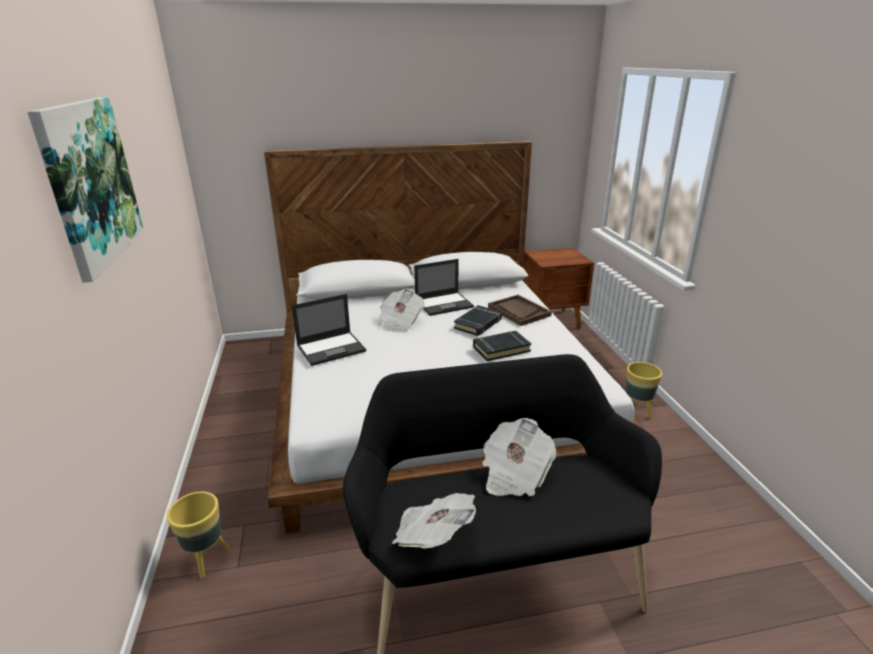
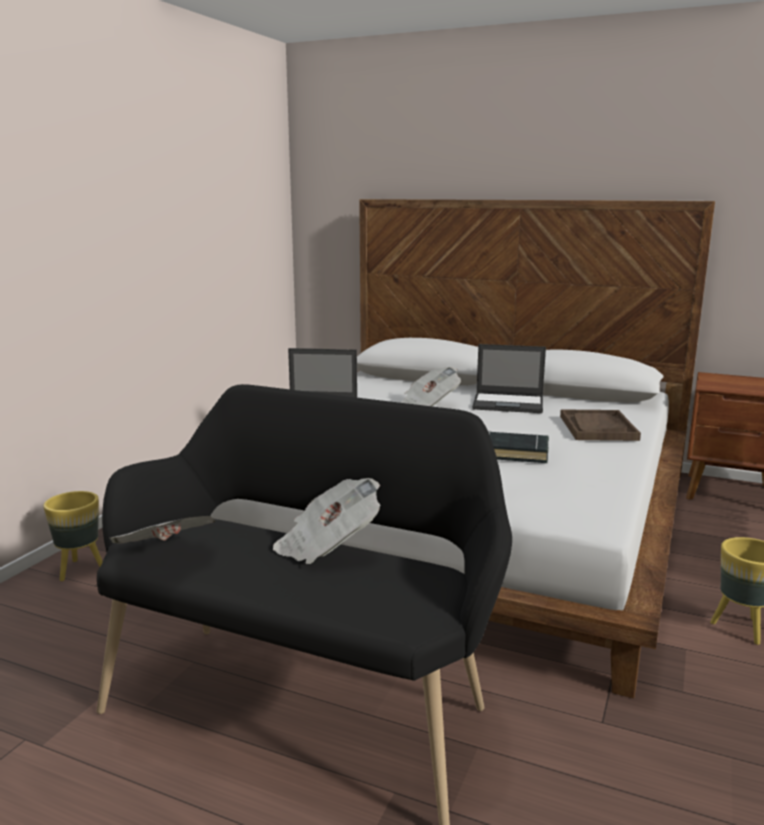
camera: 35 degrees right, 10 degrees down
(90, 182) = (83, 166): picture -> none
(478, 324) = (519, 426): black book -> none

